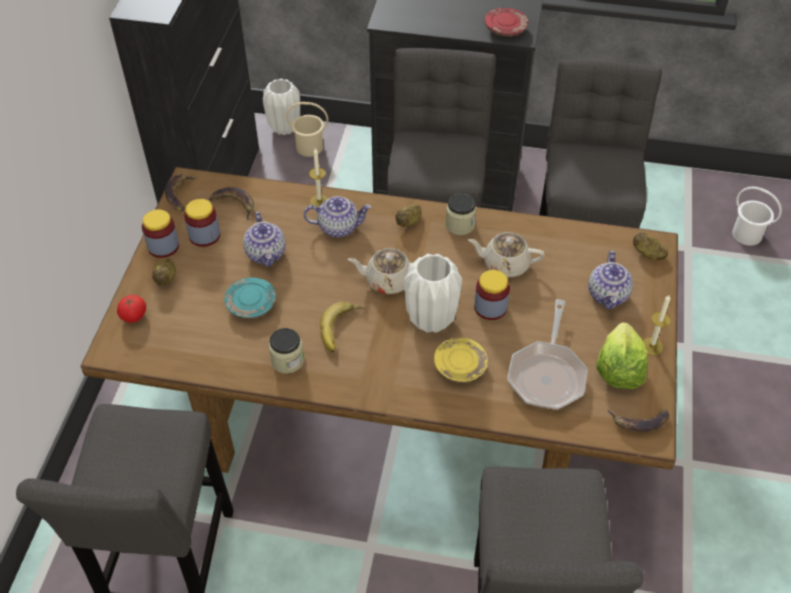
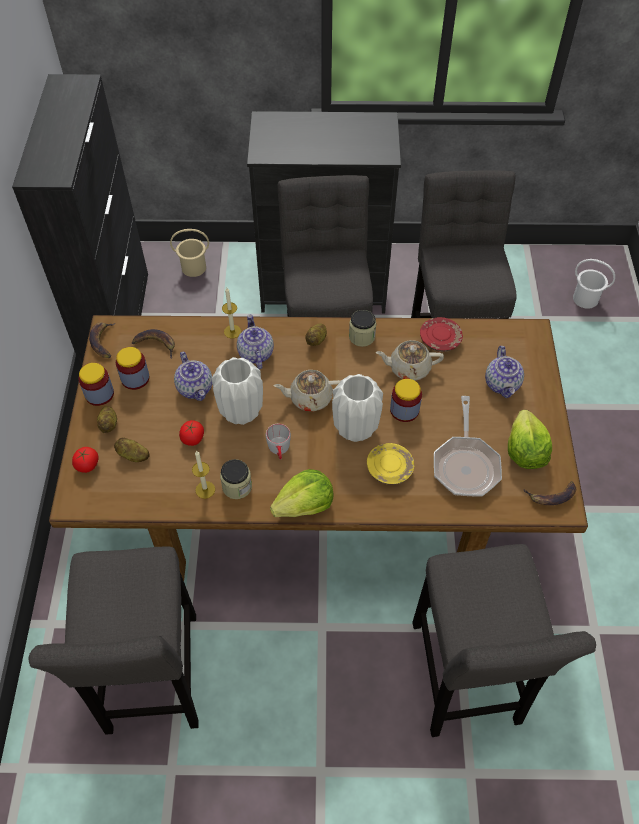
camera: 10 degrees left, 5 degrees up
(251, 304) = (193, 438): turquoise plate -> tomato
(285, 128) = (168, 252): white vase -> white vase (241, 412)
(338, 227) = (255, 353): teapot -> teapot turned 90 degrees counterclockwise
(342, 330) = (279, 450): banana -> grey mug
(357, 390) = (304, 505): none -> lettuce
(505, 29) = (371, 150): red plate -> red plate (440, 339)
(647, 254) = (528, 341): potato -> potato (133, 455)
(652, 346) = (548, 425): candle -> candle (205, 489)

